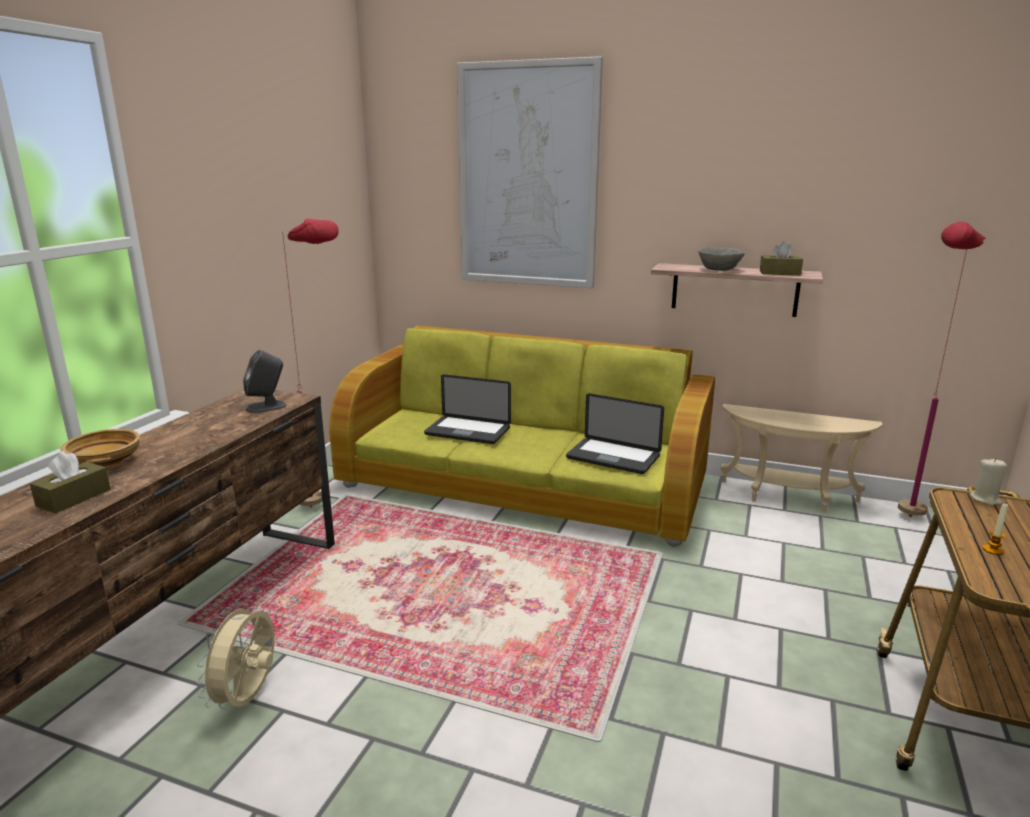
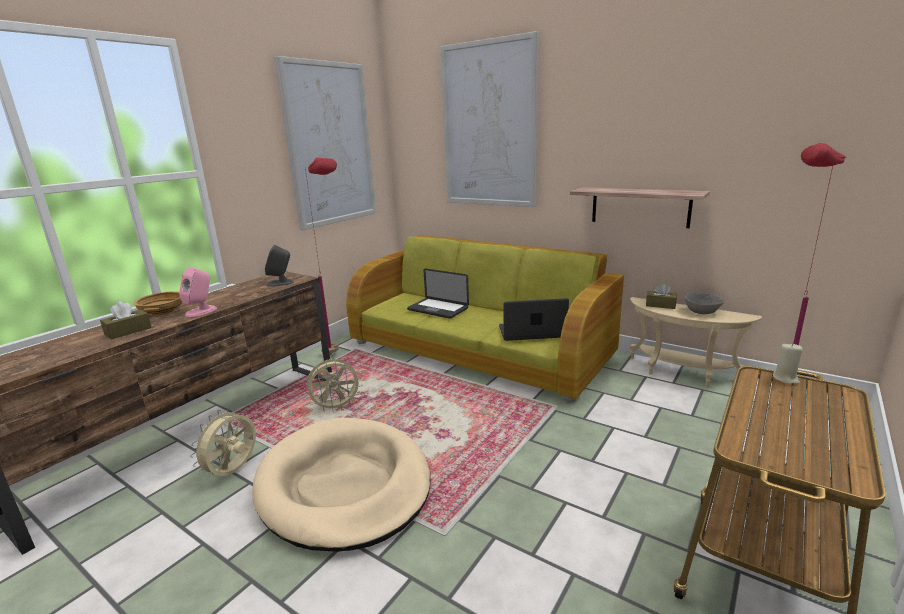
camera: 15 degrees right, 0 degrees up
(174, 457) = (201, 311): none -> pink speaker
(299, 196) = (330, 145): none -> picture
(360, 584) = (336, 407): none -> beige fan
(429, 695) = (344, 485): none -> beige dog bed
(613, 457) = (532, 332): laptop -> laptop turned 135 degrees clockwise
(718, 269) = (623, 190): grey bowl -> grey bowl (701, 312)
(779, 273) = (671, 192): brown tissue box -> brown tissue box (660, 305)
(993, 550) = (762, 420): candle -> none

